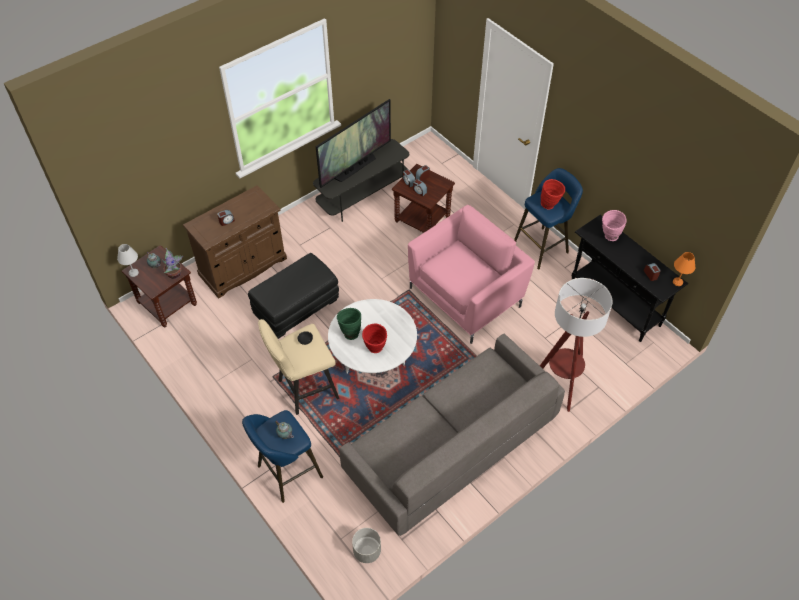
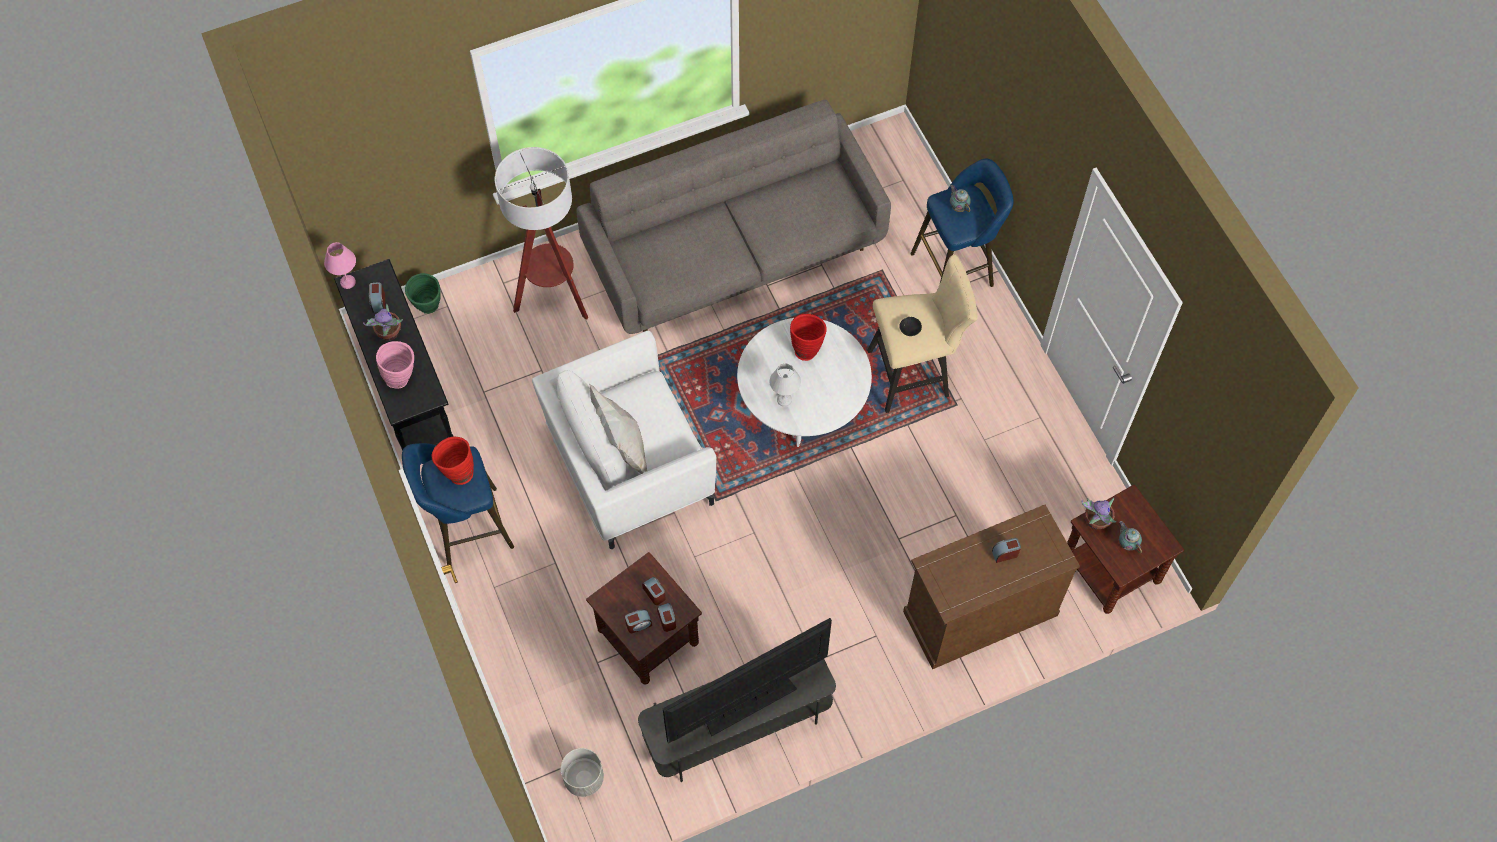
camera: 165 degrees left, 10 degrees up
(133, 272) = (1163, 540): white table lamp -> white table lamp (784, 400)
(296, 307) = (902, 513): black ottoman -> none
(350, 332) = (836, 384): green vase -> green vase (429, 309)
(367, 551) = (874, 160): grey planter -> grey planter (584, 778)
(465, 252) = (623, 449): none -> white pillow
(467, 296) = (629, 467): pink armchair -> white armchair
(632, 258) = (389, 334): none -> potted plant
(678, 282) = (347, 281): orange table lamp -> pink table lamp

